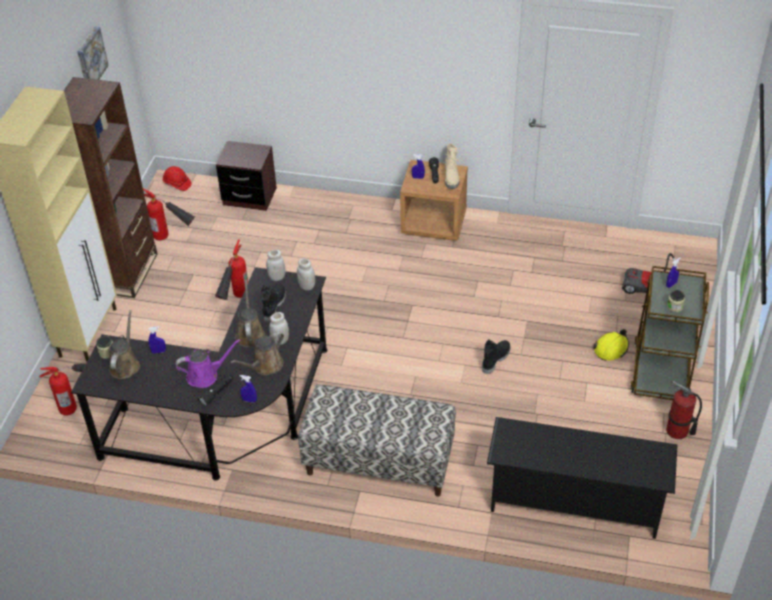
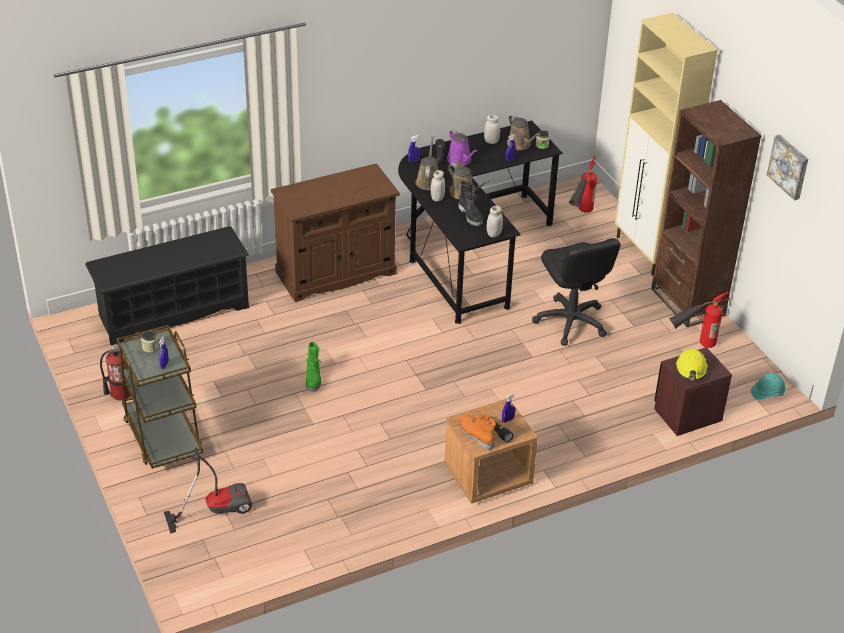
camera: 140 degrees right, 5 degrees down
(177, 184) = (767, 393): red hard hat -> turquoise hard hat
(205, 375) = (460, 160): purple watering can -> purple watering can turned 60 degrees counterclockwise
(235, 303) = (570, 322): fire extinguisher -> black office chair
(307, 286) = (463, 238): white jar -> white jar (491, 141)
(378, 462) = (336, 273): bench -> brown cabinet
(452, 178) = (475, 435): beige boot -> orange boot
(495, 359) = (313, 379): black boot -> green boot
(611, 349) = (219, 434): yellow hard hat -> yellow hard hat (691, 369)

